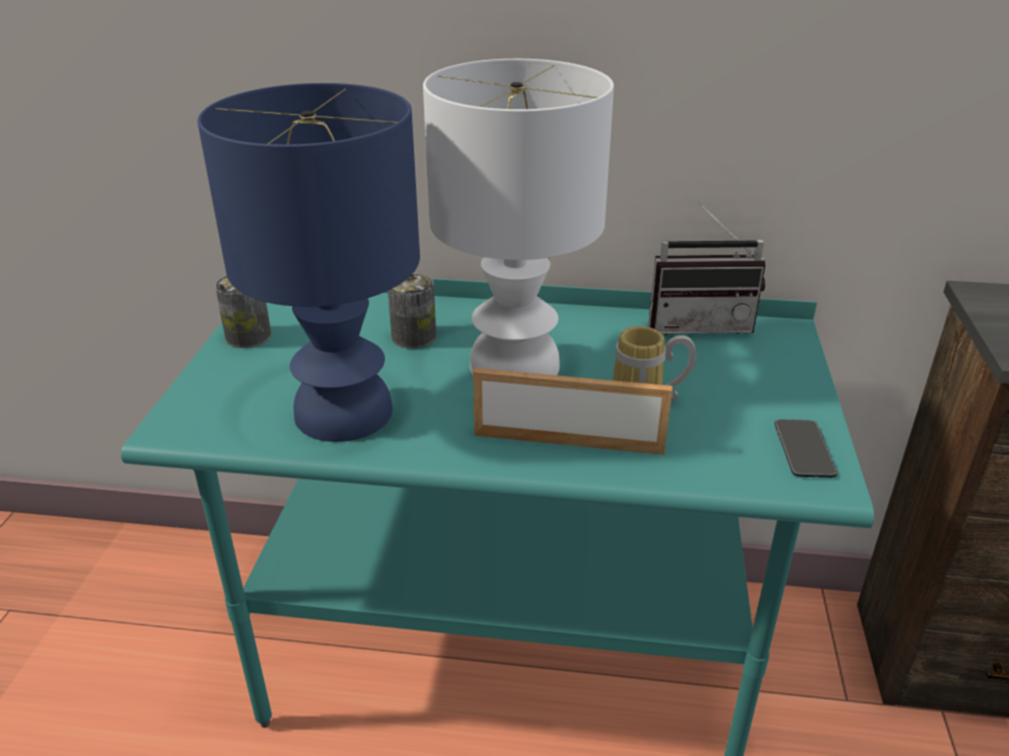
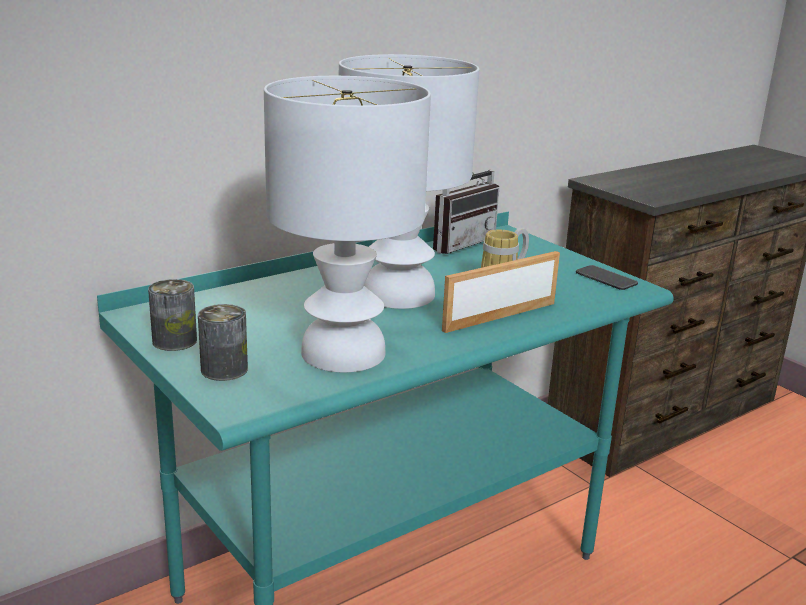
camera: 45 degrees left, 10 degrees down
(343, 414) = (345, 353): blue table lamp -> white table lamp
(414, 337) = (302, 301): can -> can (224, 369)

